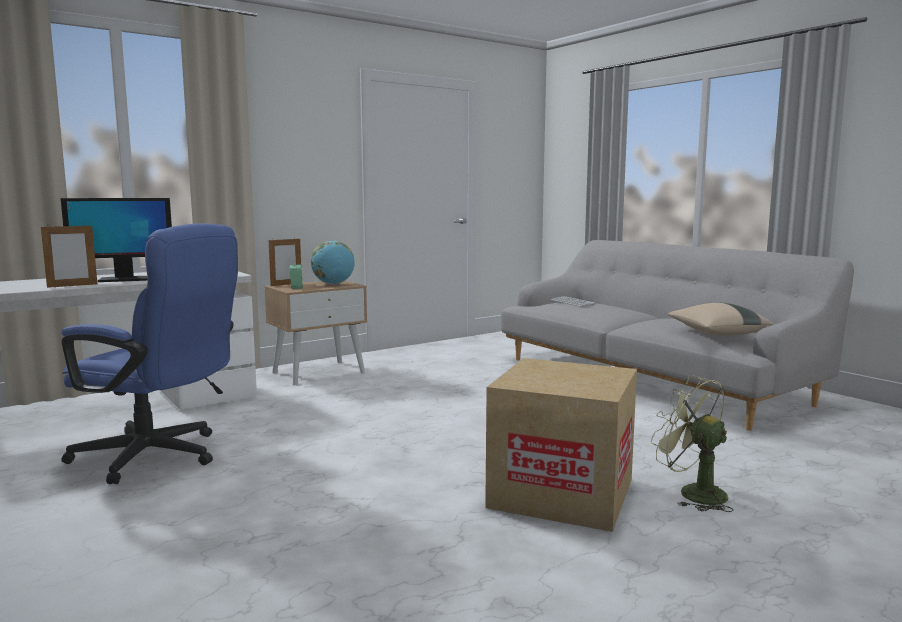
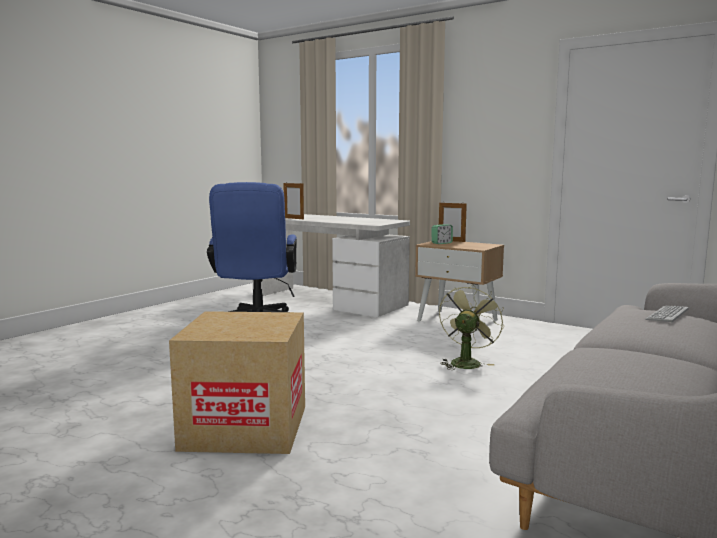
camera: 70 degrees right, 0 degrees up
(124, 280) = (324, 219): monitor -> none
(333, 284) = (474, 246): globe -> none
(692, 493) = (269, 485): green fan -> green fan (466, 362)
(717, 334) = (590, 383): beige pillow -> none

